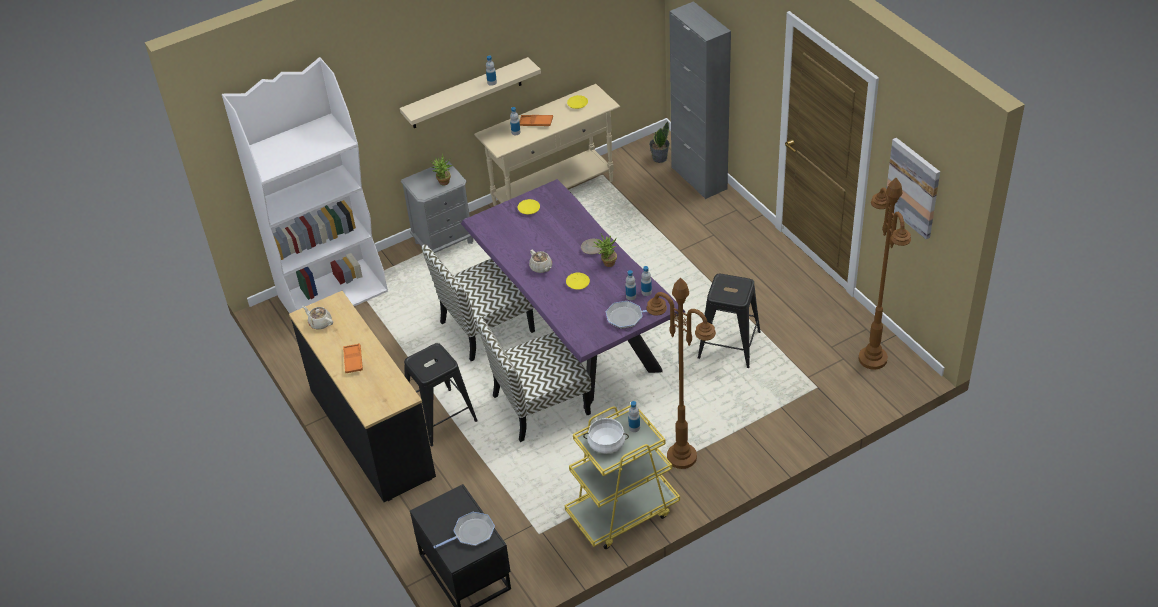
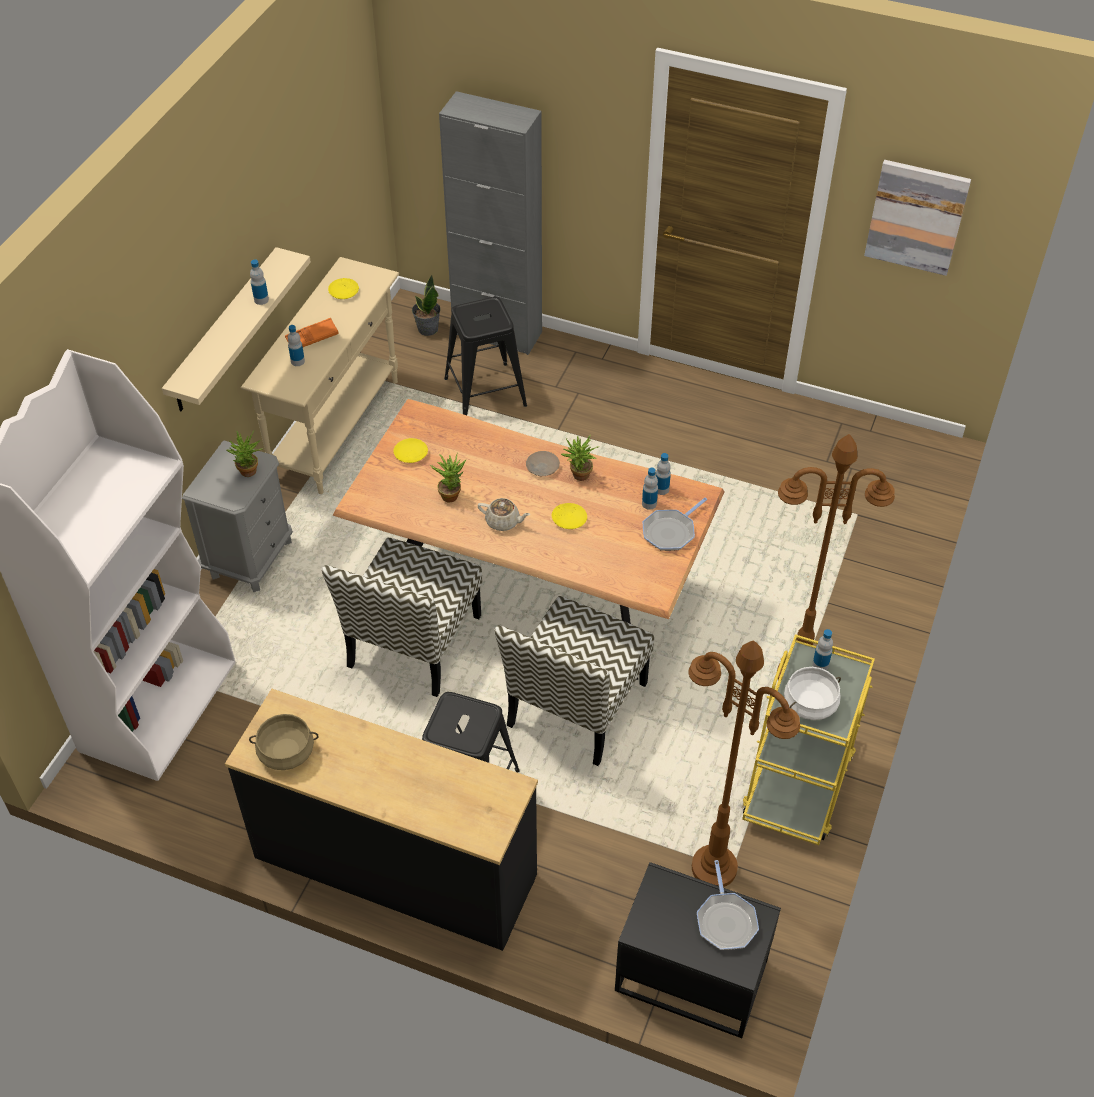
camera: 40 degrees left, 5 degrees up
(320, 323) = (286, 752): beige teapot -> beige cooking pot
(353, 360) = (389, 778): orange tray -> none
(471, 533) = (726, 920): frying pan -> frying pan turned 150 degrees clockwise
(529, 240) = (451, 494): none -> potted plant
(574, 333) = (531, 593): purple dining table -> brown dining table
(728, 345) = (720, 515): black stool -> black stool (485, 392)
(873, 359) = (880, 453): brown floor lamp -> brown floor lamp (715, 868)

